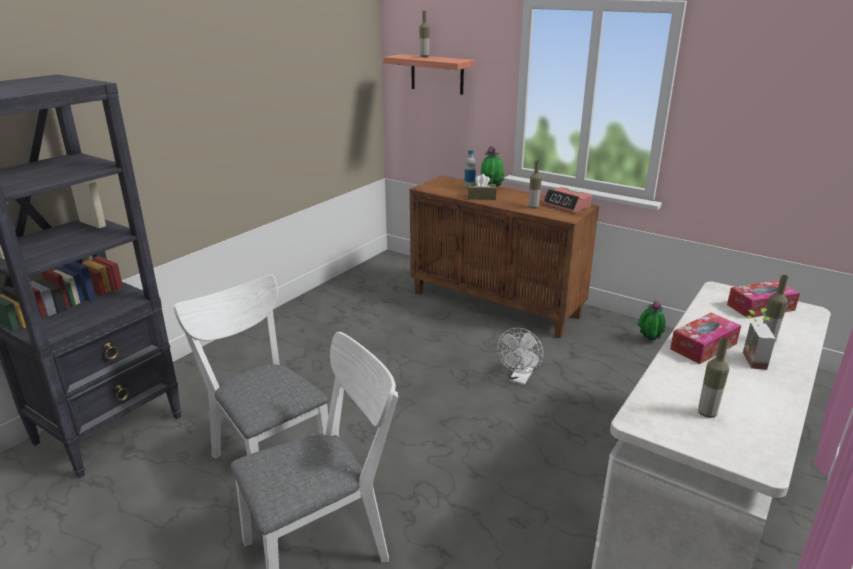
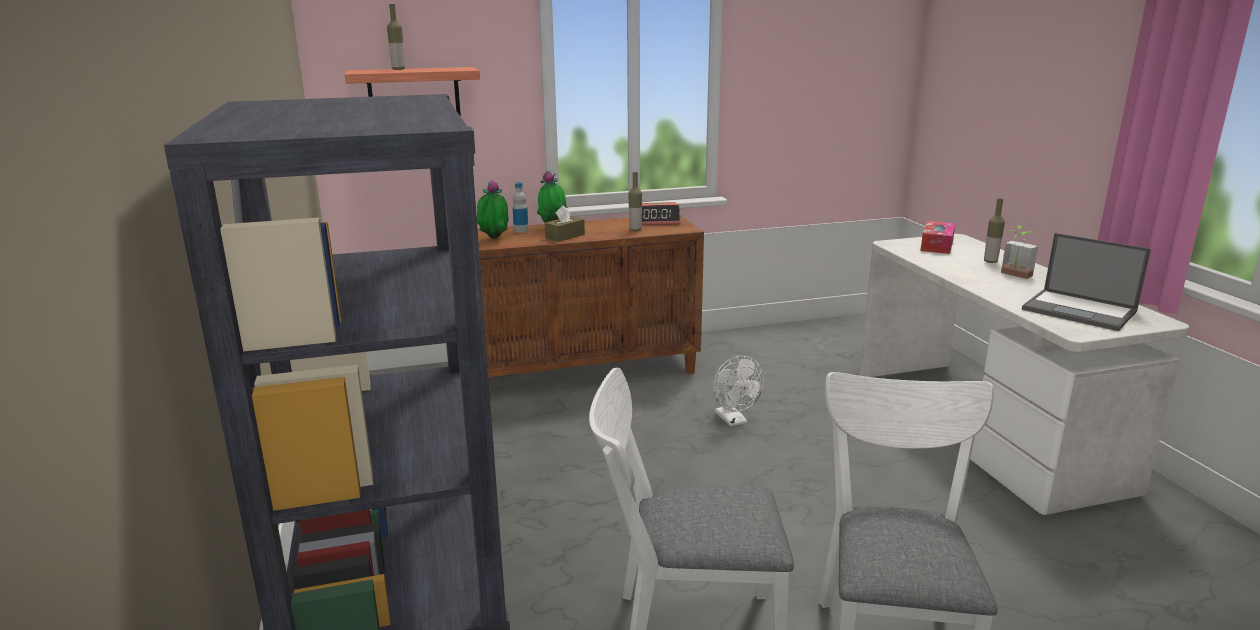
camera: 50 degrees left, 5 degrees down
(648, 340) = (754, 343): potted plant -> potted plant (494, 239)
(703, 346) = (980, 278): tissue box -> none
(707, 413) = (1080, 310): bottle -> laptop

